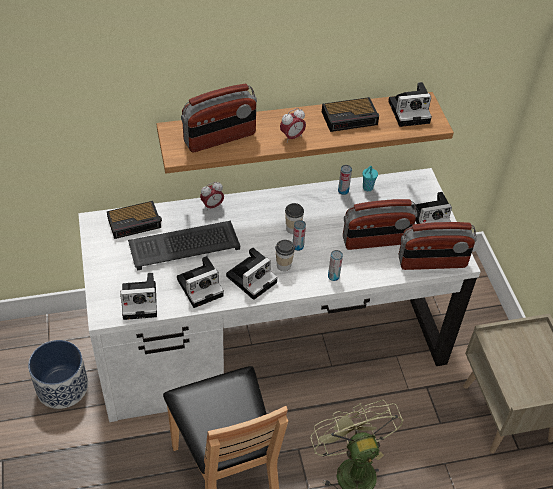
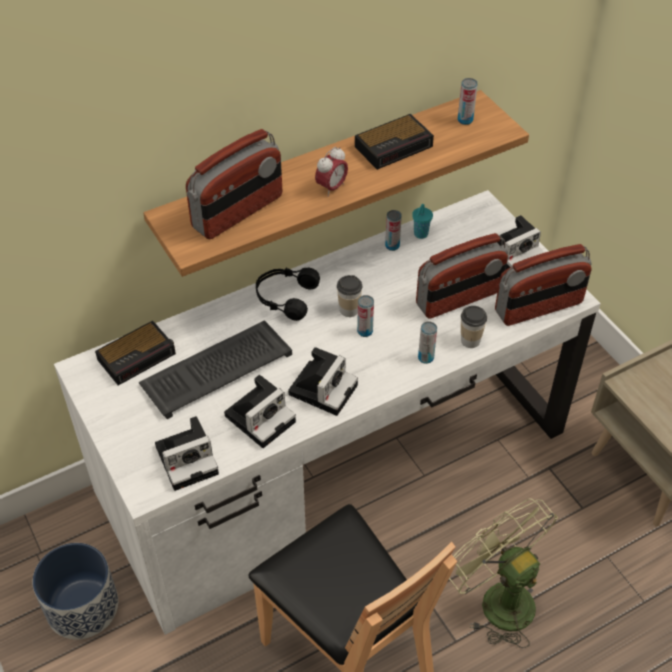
camera: 15 degrees left, 0 degrees up
(212, 206) = (232, 307): alarm clock -> none
(252, 208) = (285, 297): none -> black headphones
(283, 265) = (357, 360): cup -> cup (470, 340)
(410, 111) = (465, 120): camera -> can

